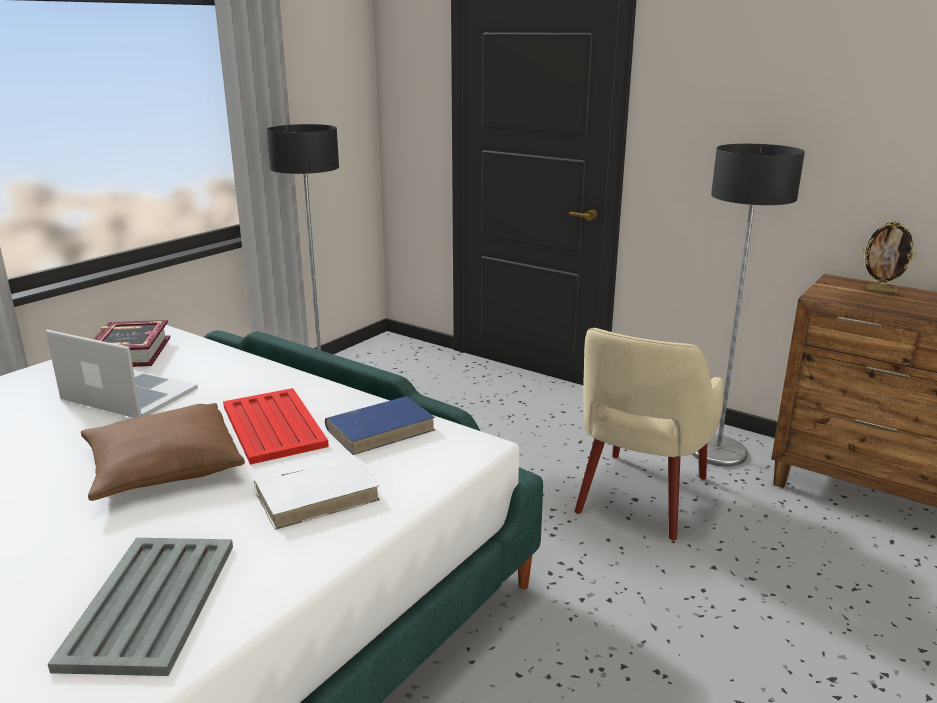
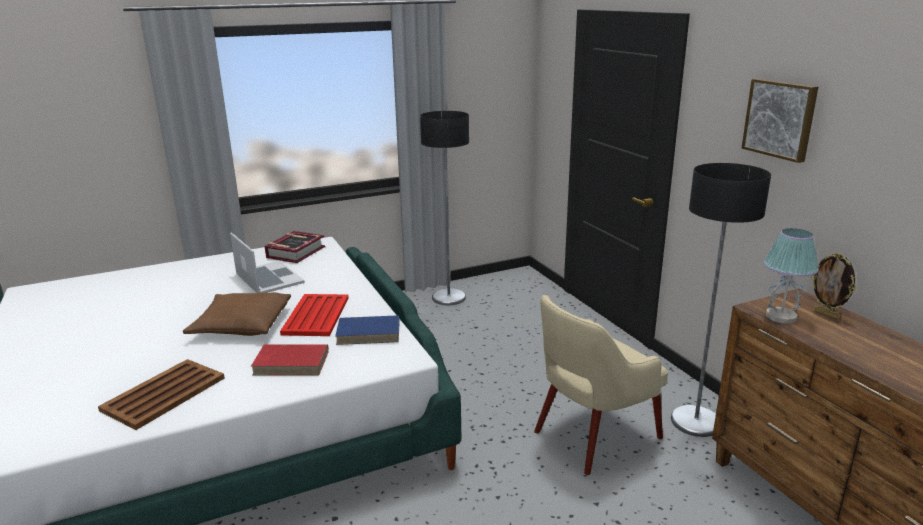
camera: 30 degrees right, 0 degrees up
(150, 604) = (163, 394): grey tray -> brown tray
(318, 495) = (292, 363): white book -> red book
(781, 89) = (780, 119): none -> picture
(852, 300) = (780, 317): none -> table lamp

